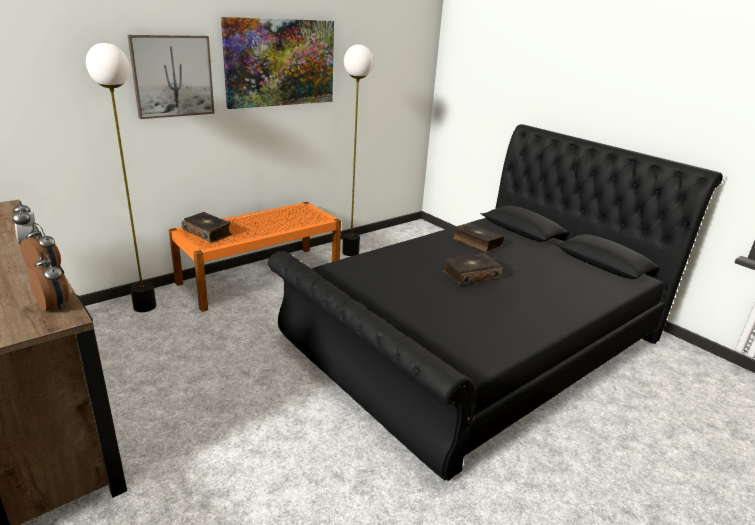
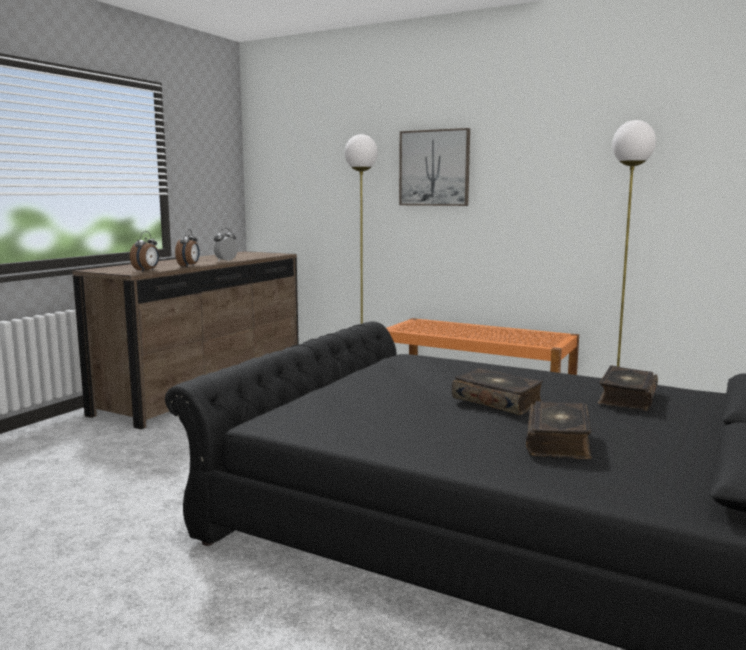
camera: 70 degrees right, 15 degrees down
(208, 232) = (425, 325): book -> book (559, 441)
(280, 63) = (554, 154): picture -> none

